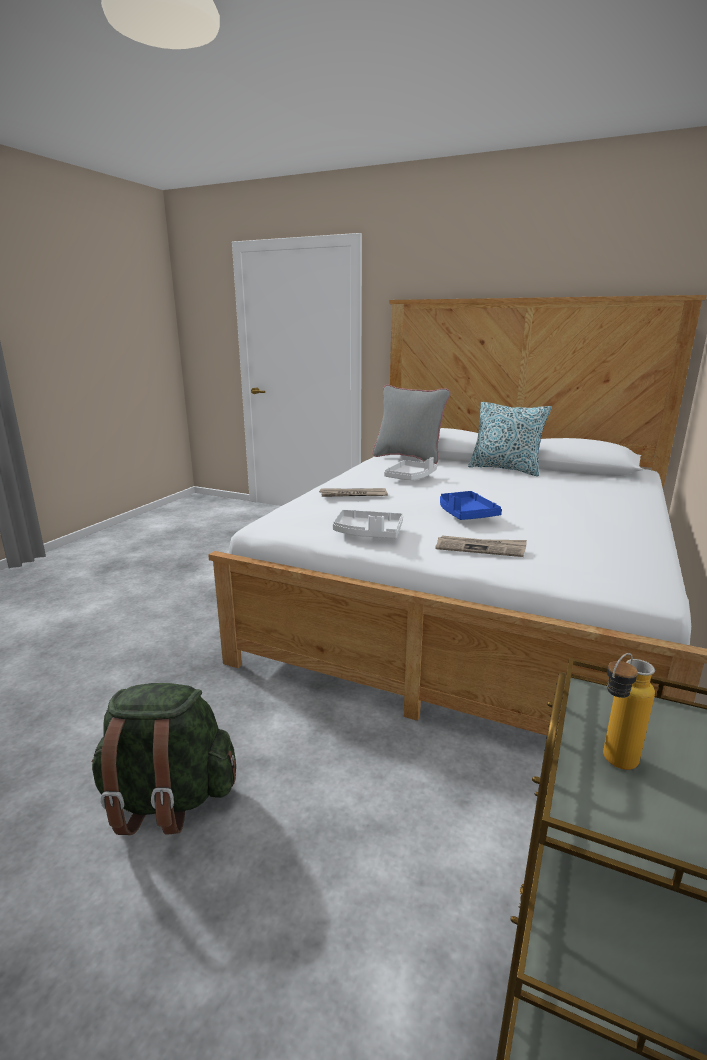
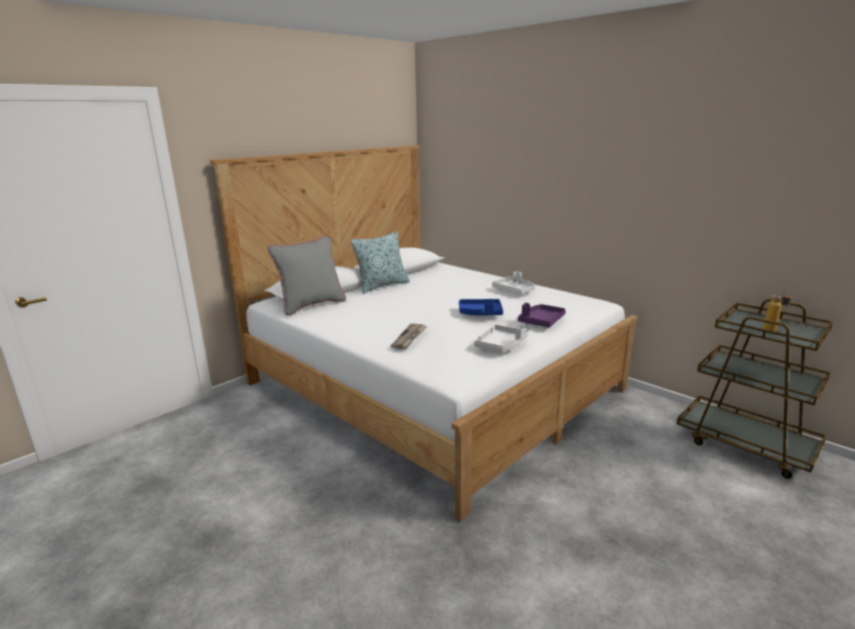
camera: 70 degrees left, 0 degrees up
(168, 799) = (628, 564): green backpack -> none
(410, 477) = (377, 313): white tray -> white tray (514, 290)
(480, 548) = (541, 321): newspaper -> purple tray

